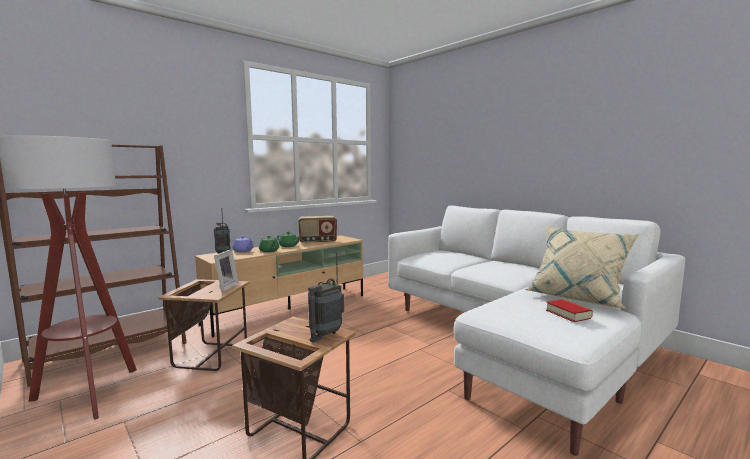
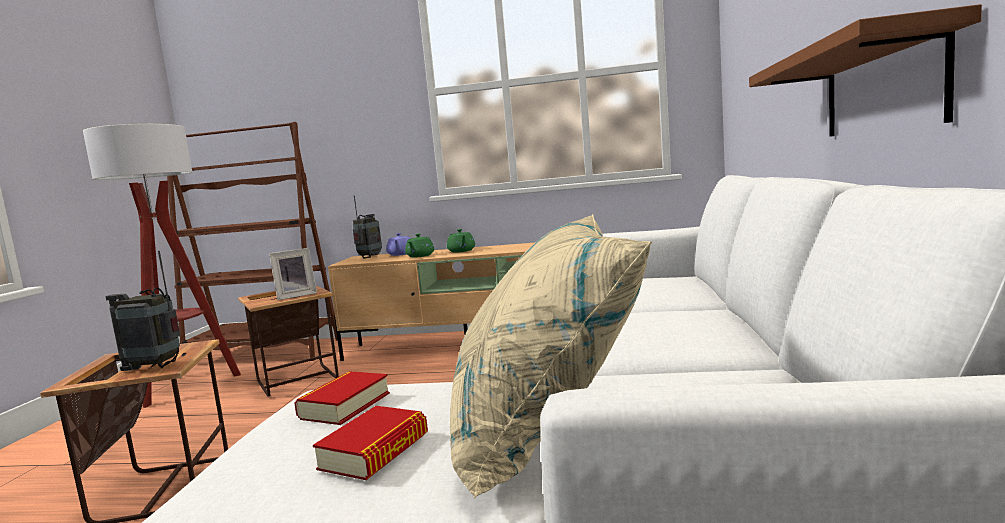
camera: 50 degrees right, 0 degrees up
(317, 242) = (511, 247): radio -> none
(512, 310) = (345, 405): none -> book
(538, 182) = (880, 88): none -> brown shelf

